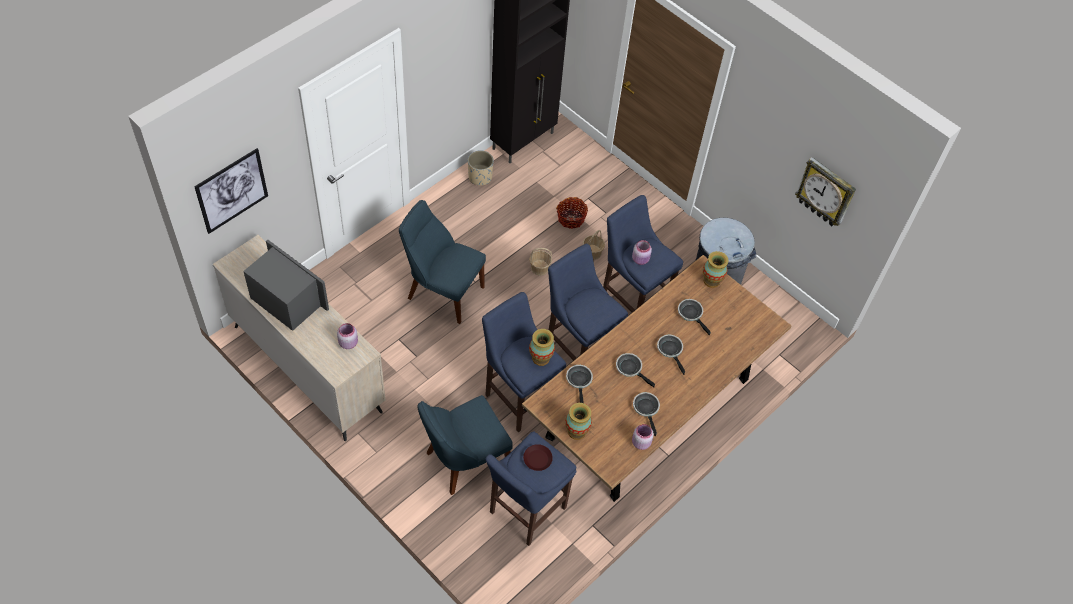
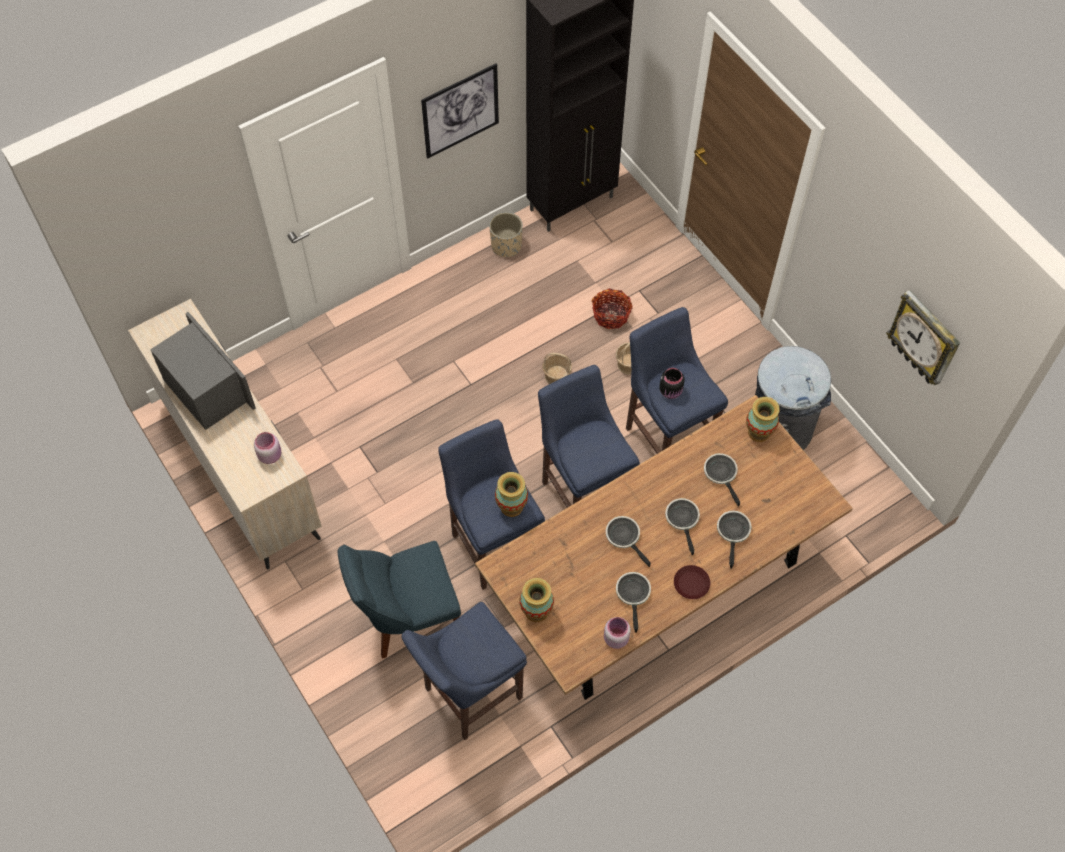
camera: 15 degrees right, 5 degrees up
(232, 191) = (150, 246): picture -> picture (460, 111)
(442, 291) = (427, 391): blue chair -> none
(537, 459) = (478, 640): brown plate -> brown plate (691, 584)
(579, 381) = (554, 544): frying pan -> frying pan (733, 532)
(641, 259) = (671, 391): pink jar -> black jar

